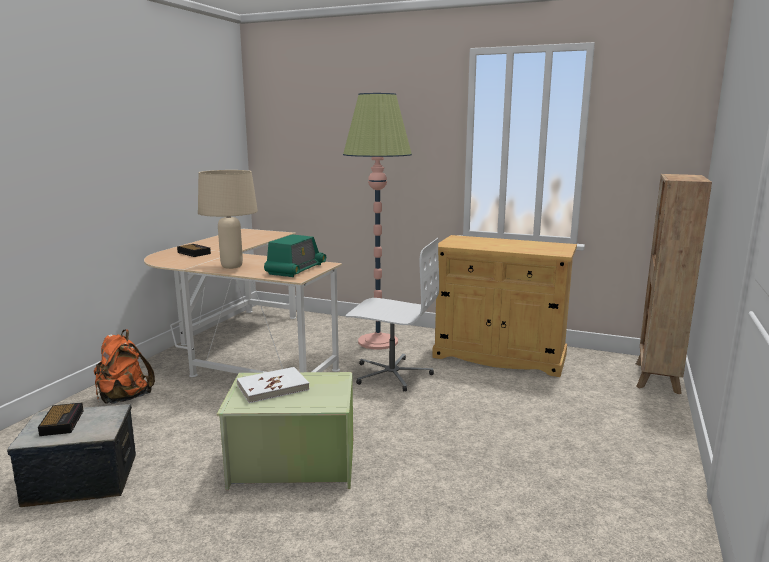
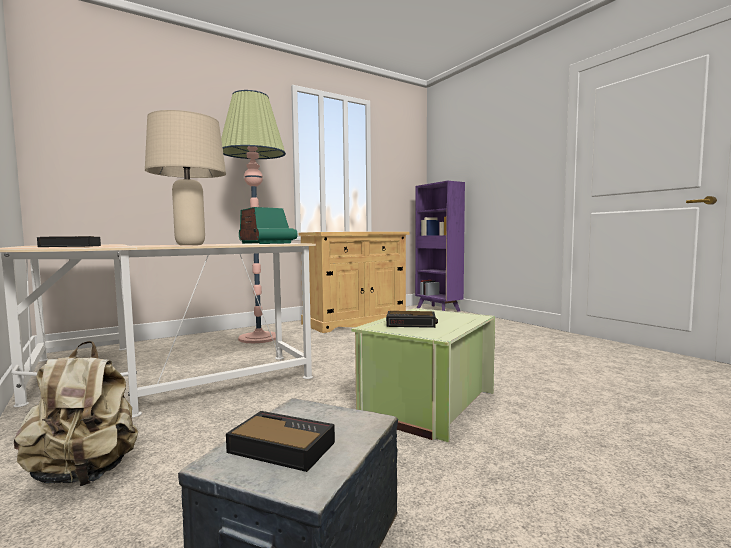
camera: 55 degrees left, 10 degrees down
(124, 398) = (85, 474): orange backpack -> beige backpack
(272, 387) = (412, 324): white book -> alarm clock
(392, 374) = (325, 346): white office chair -> none
(657, 378) = (438, 309): brown bookcase -> purple bookcase

